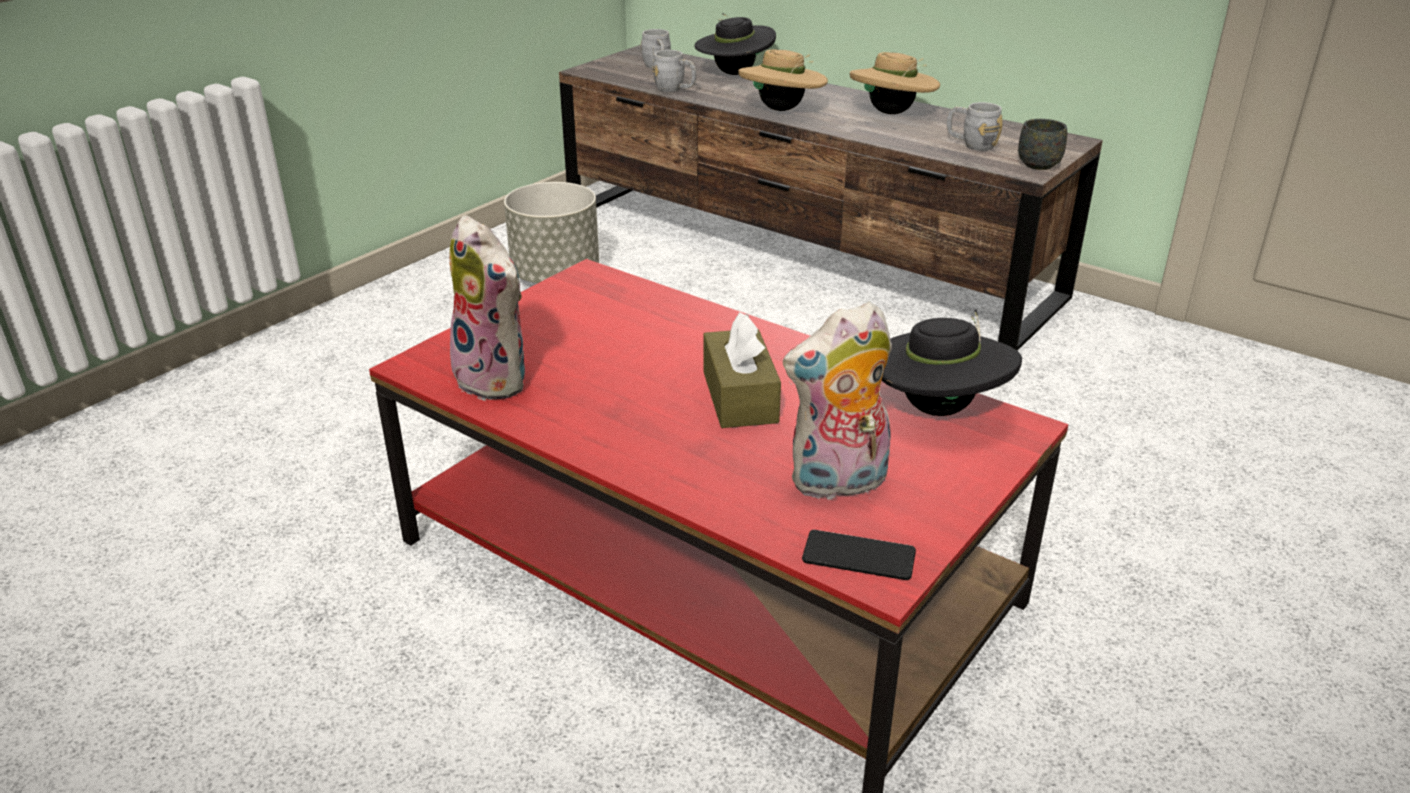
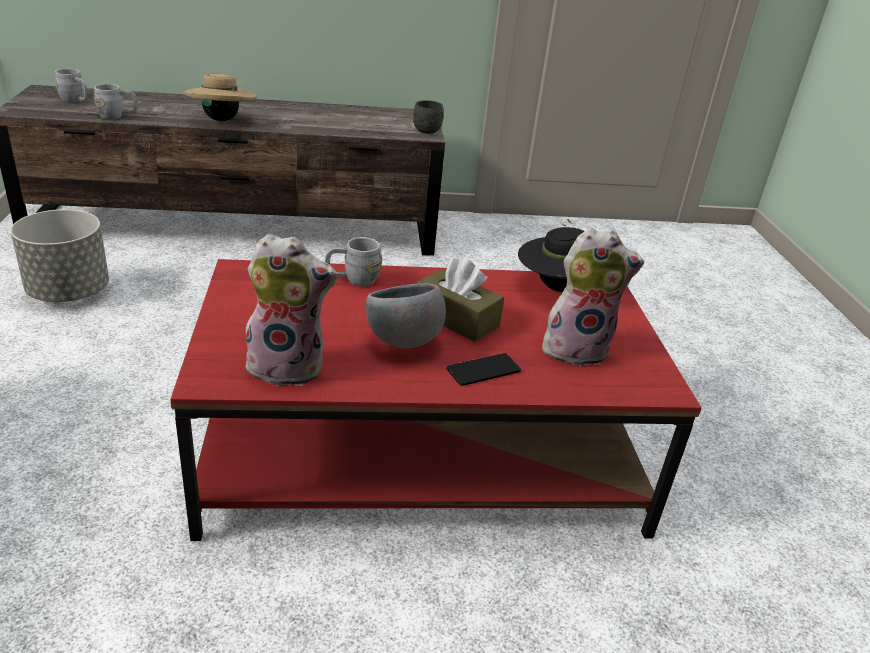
camera: 45 degrees left, 0 degrees up
(641, 399) = (403, 342): none -> grey bowl
(734, 73) = (146, 98): black hat -> none
(838, 484) = (576, 348): plush toy -> plush toy turned 120 degrees counterclockwise
(858, 556) = (641, 384): phone -> phone (483, 370)
(891, 113) = (298, 111): beige hat -> none
(971, 144) = (374, 124): grey mug -> grey mug (353, 280)

